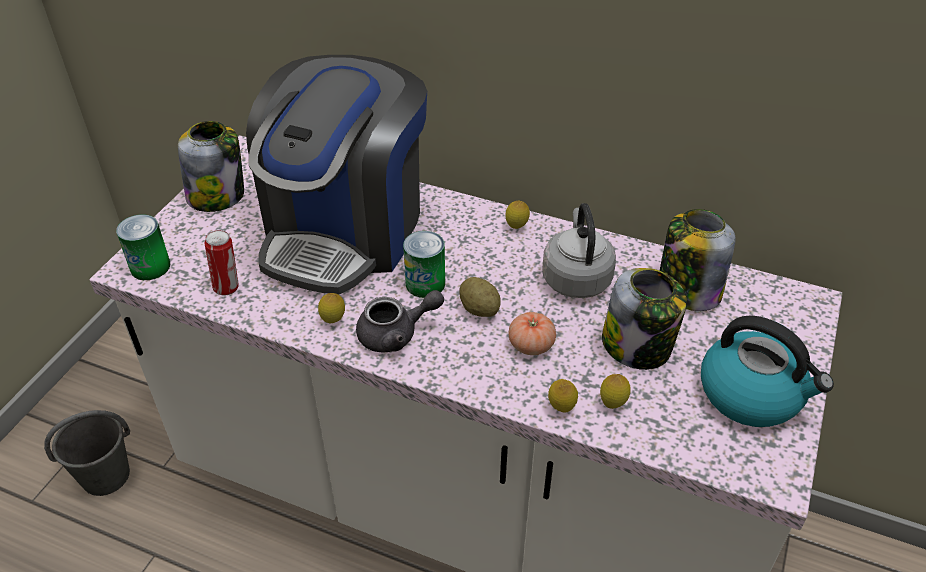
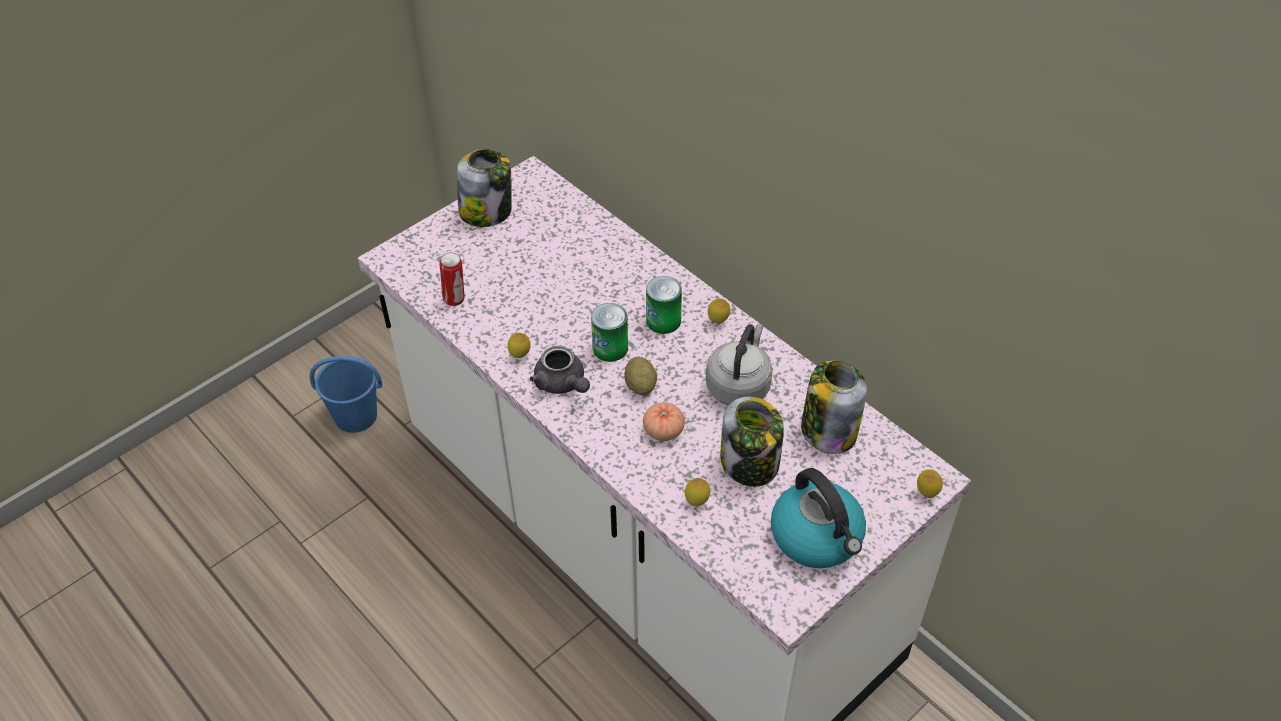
camera: 25 degrees right, 5 degrees up
(107, 475) = (357, 416): grey bucket -> blue bucket
(150, 266) = (406, 261): can -> can (663, 320)
(345, 231) = (572, 278): coffee machine -> none
(396, 334) = (562, 384): grey teapot -> grey teapot turned 45 degrees clockwise
(561, 408) = (653, 491): lemon -> lemon (926, 494)

